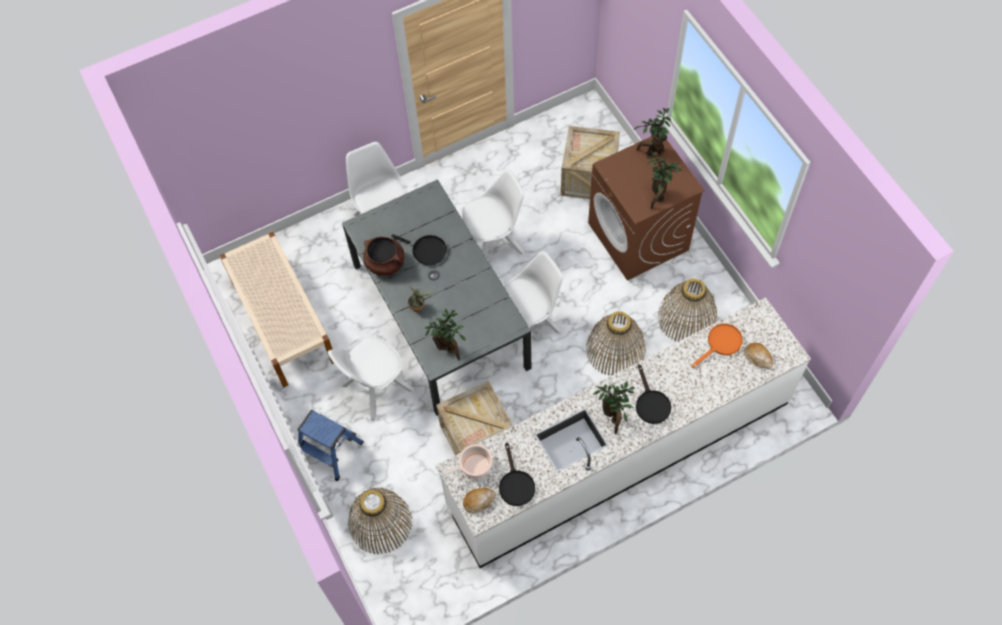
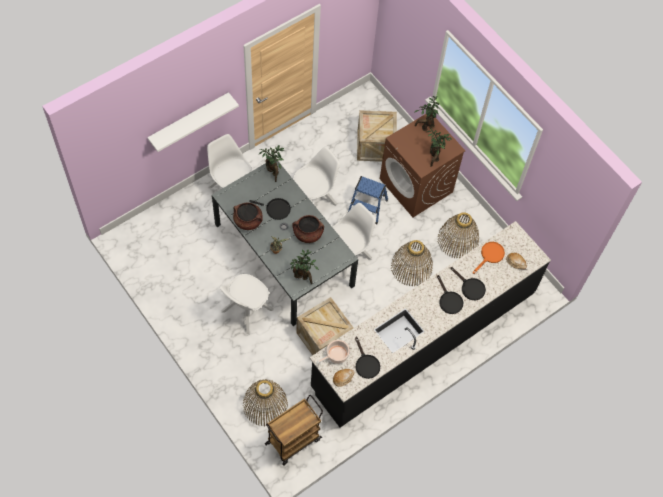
camera: 15 degrees left, 0 degrees up
(282, 321) = (169, 269): beige bench -> none
(316, 116) = (189, 120): none -> white shelf
(330, 450) = (220, 358): blue step ladder -> blue step ladder (367, 206)
(410, 581) = (293, 442): none -> brown cart
(465, 289) = (308, 234): none -> brown cooking pot
(612, 418) = (424, 312): potted plant -> potted plant (273, 172)
(619, 453) = (424, 339): white counter -> black counter
(685, 387) = (470, 287): none -> black frying pan

